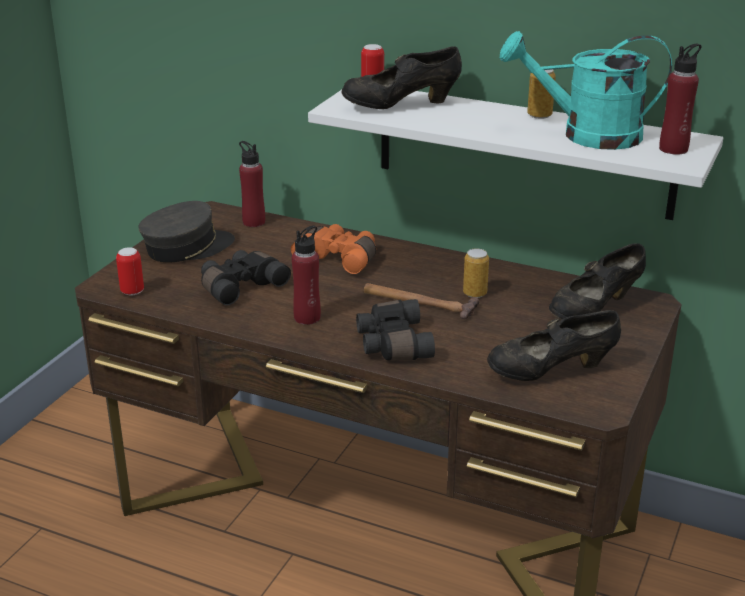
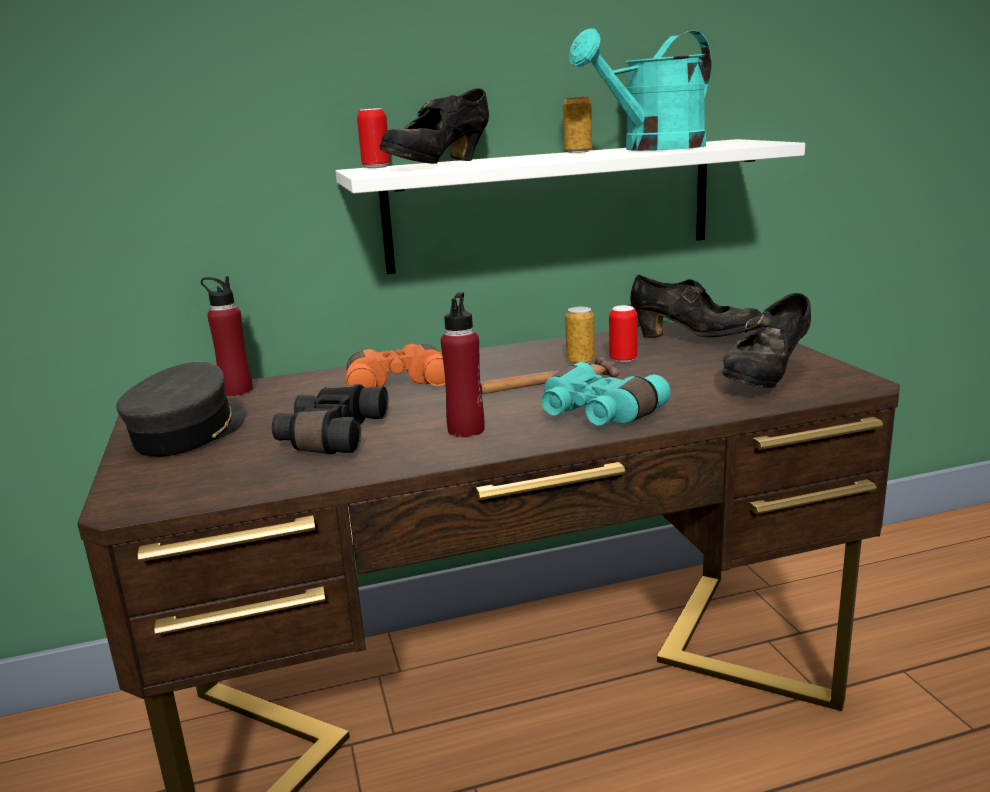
camera: 40 degrees left, 10 degrees down
(132, 291) = (186, 492): can -> can (623, 360)
(392, 344) = (596, 414): black binoculars -> turquoise binoculars
(594, 310) = (694, 339): black shoe -> black shoe turned 75 degrees counterclockwise
(673, 149) = (735, 142): red bottle -> none

